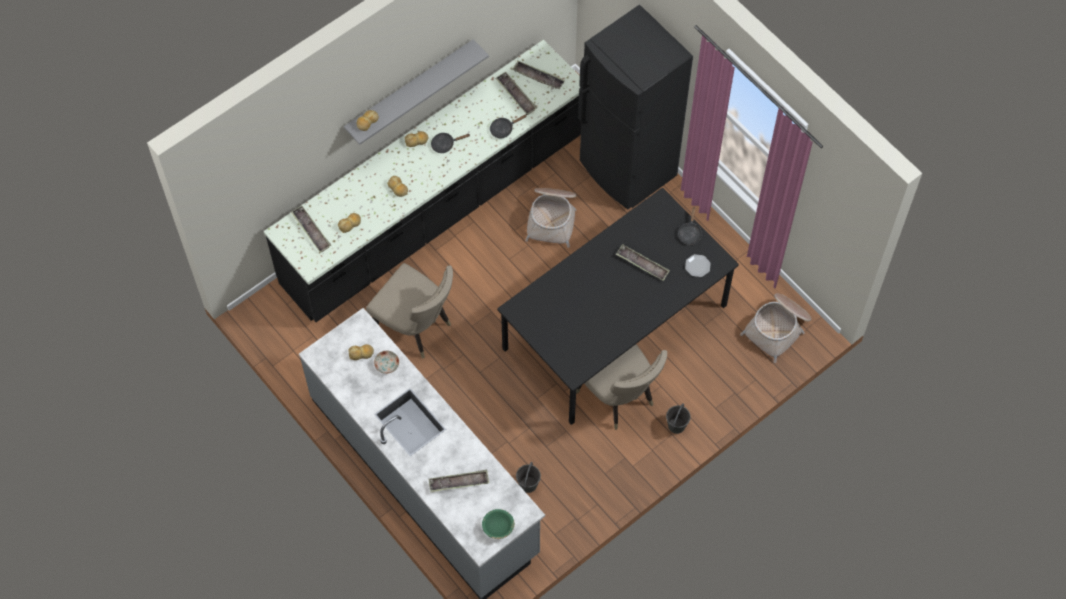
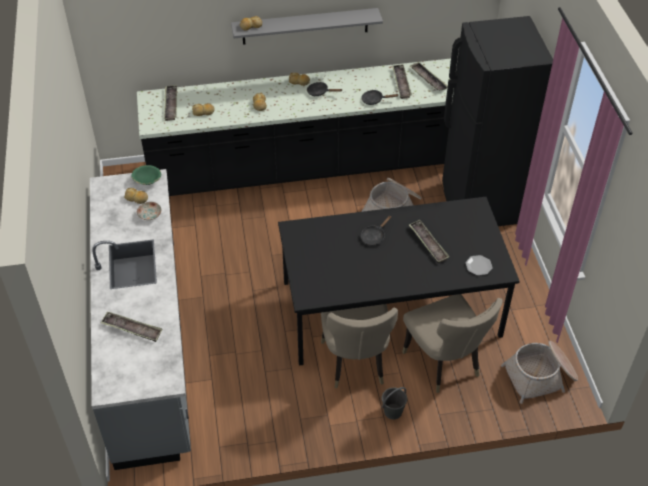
camera: 30 degrees right, 15 degrees down
(416, 328) = (227, 237): beige chair -> beige chair (445, 364)
(498, 527) = (135, 382): green bowl -> green bowl (147, 180)
(528, 485) = (227, 394): grey bucket -> none
(690, 233) = (488, 238): black frying pan -> black frying pan (374, 236)

